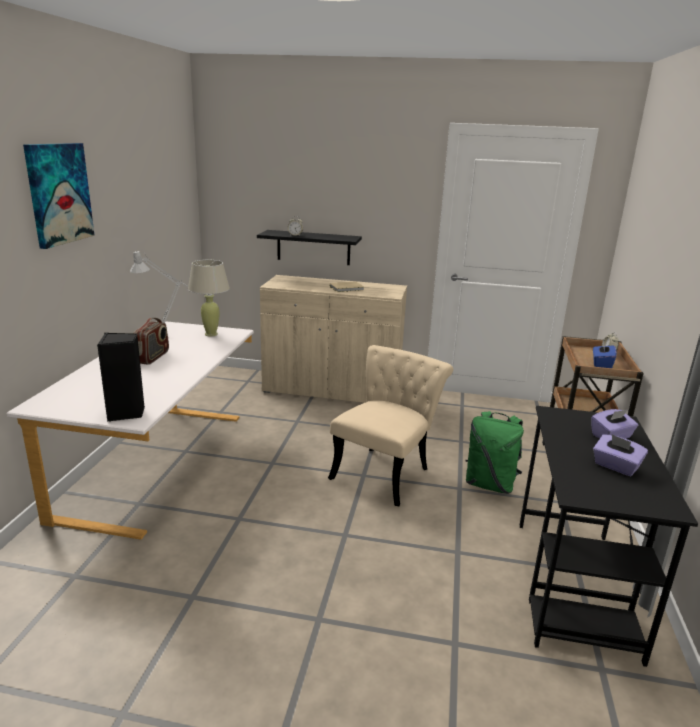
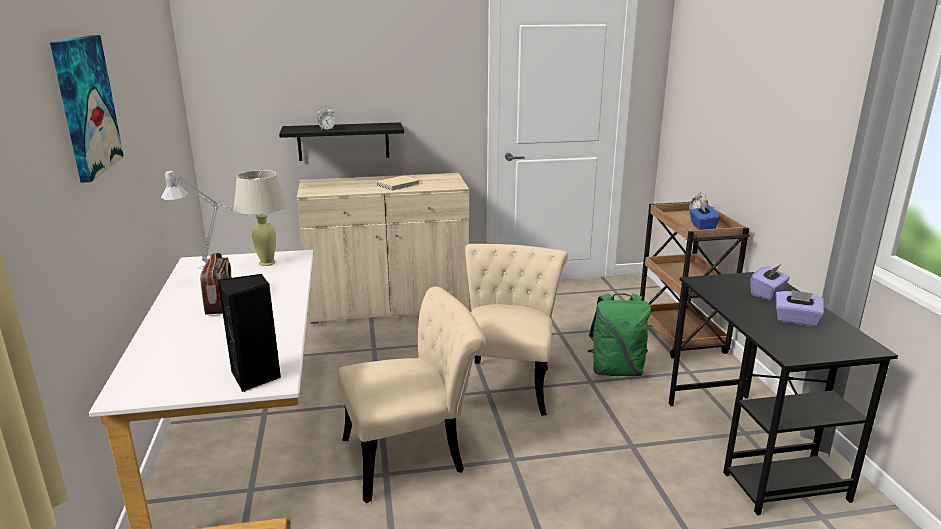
camera: 20 degrees left, 0 degrees up
(270, 510) = (414, 455): none -> beige chair

